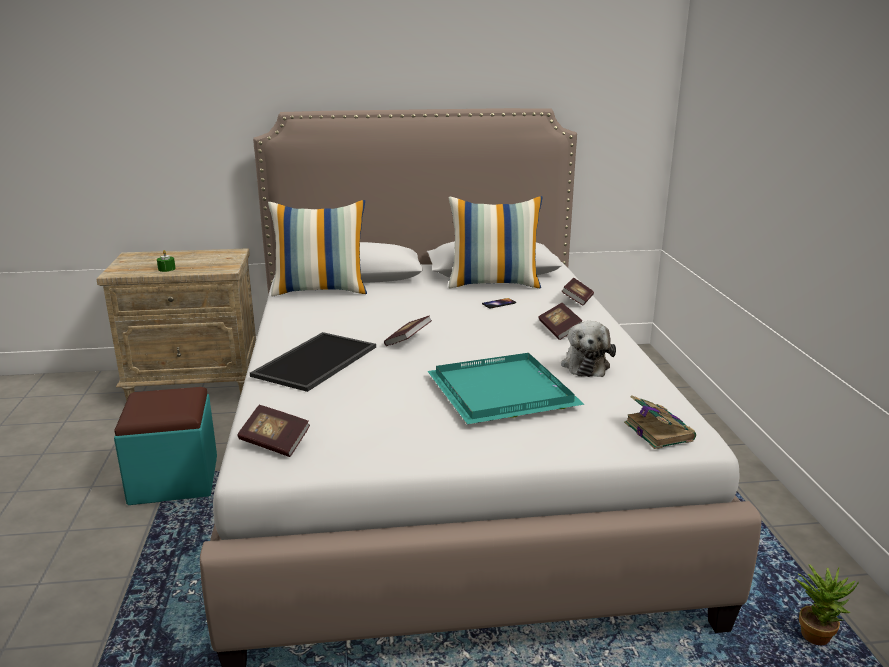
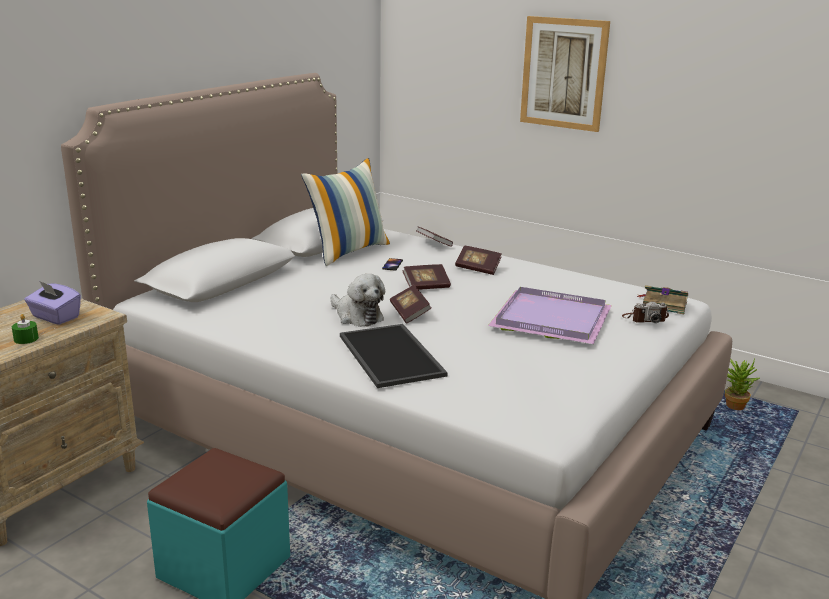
camera: 50 degrees left, 0 degrees up
(206, 262) = (55, 317): none -> purple tissue box
(275, 442) = (523, 414): book -> book (426, 286)
(321, 290) = (224, 304): pillow -> none
(505, 393) = (553, 319): turquoise tray -> purple tray
(585, 365) = (545, 284): plush toy -> plush toy (357, 316)
(593, 432) = (644, 319): none -> camera
(795, 129) = (563, 73): none -> picture

